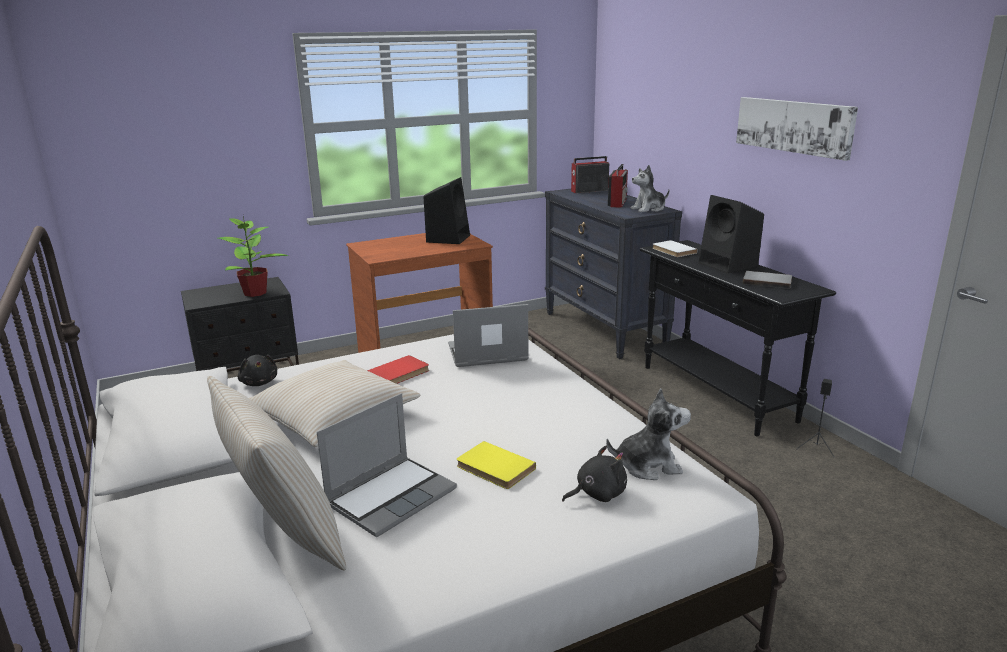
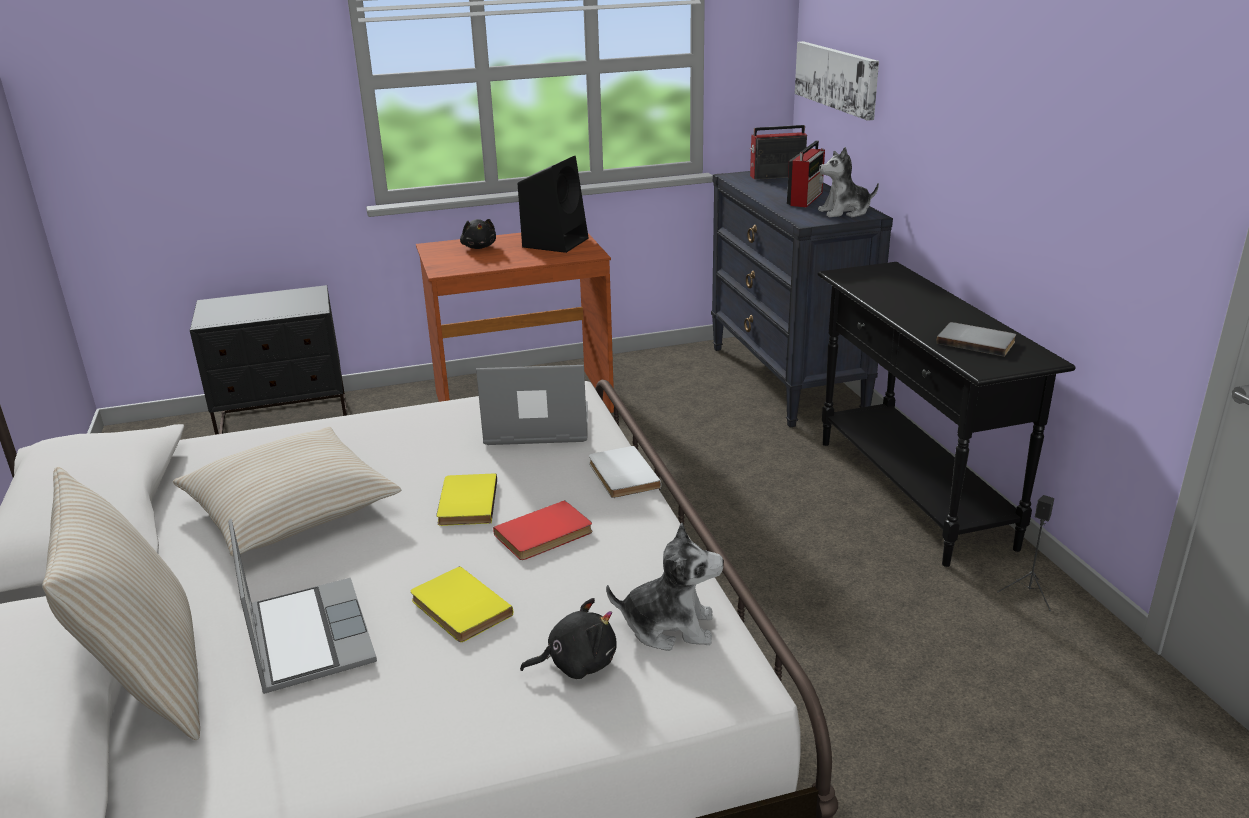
camera: 10 degrees right, 5 degrees up
(255, 293) = (286, 309): potted plant -> none
(259, 382) = (224, 448): black plush toy -> black plush toy (479, 247)
(391, 496) = (307, 637): laptop -> laptop turned 75 degrees counterclockwise
(400, 374) = (406, 449): red book -> red book (545, 535)
(462, 403) = (465, 503): none -> yellow book
(672, 251) = (863, 280): white book -> white book (621, 475)
(729, 265) = (934, 309): black speaker -> none
(794, 126) = (1038, 104): picture -> picture (836, 78)

